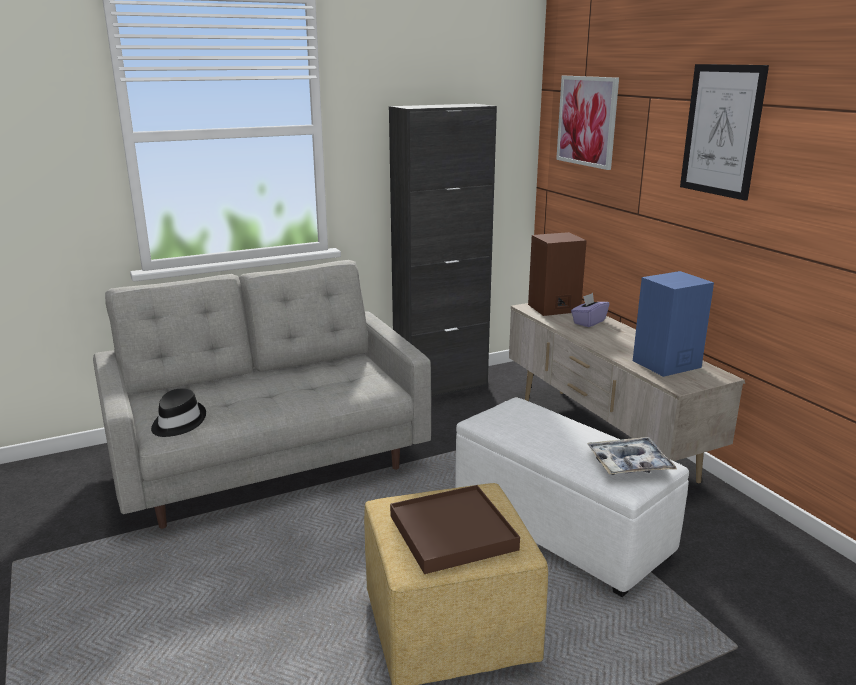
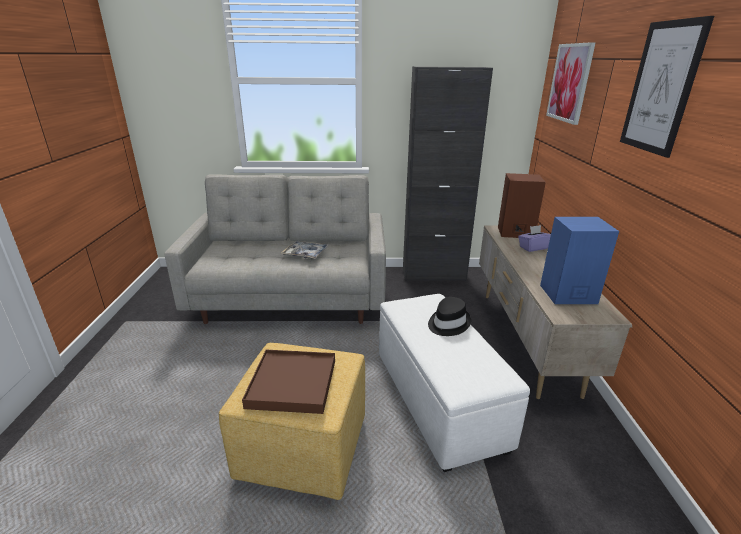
camera: 25 degrees right, 5 degrees up
(177, 422) = (216, 262): black hat -> black hat (448, 323)
(629, 464) = (477, 369): tray -> tray (305, 254)

